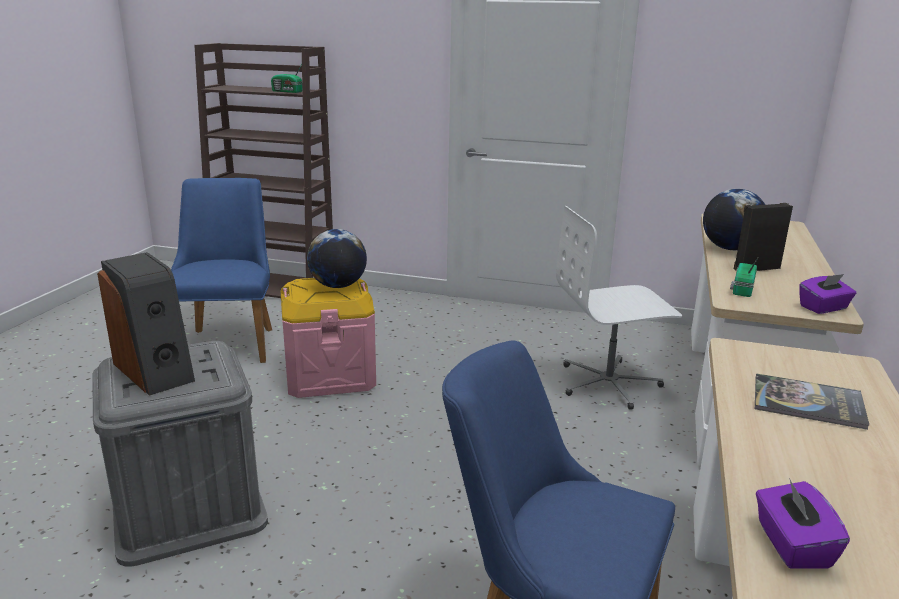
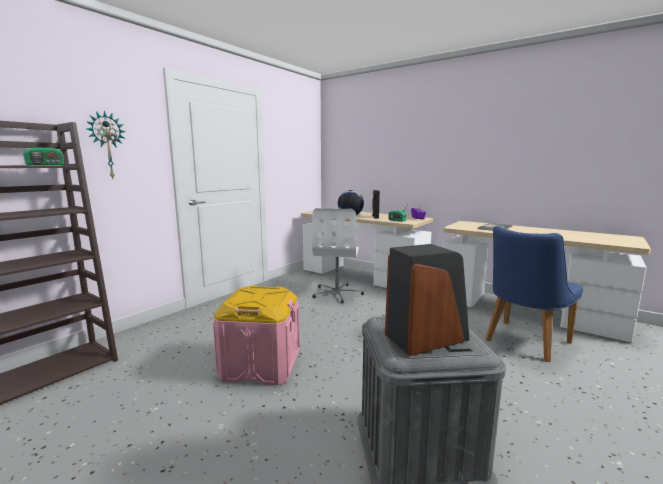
camera: 70 degrees left, 10 degrees down
(229, 341) = (136, 412): blue chair -> none
(338, 286) = (258, 292): globe -> none
(372, 68) = (107, 145): none -> wall clock
(792, 545) = (585, 239): purple tissue box -> none

